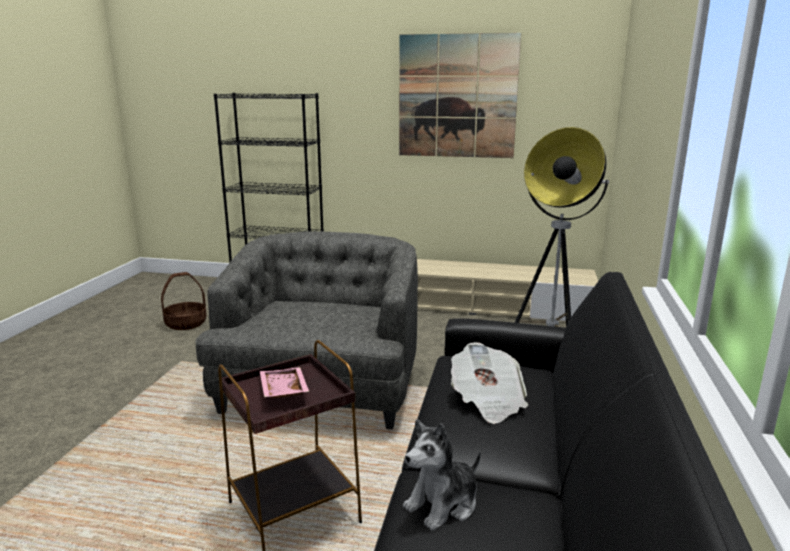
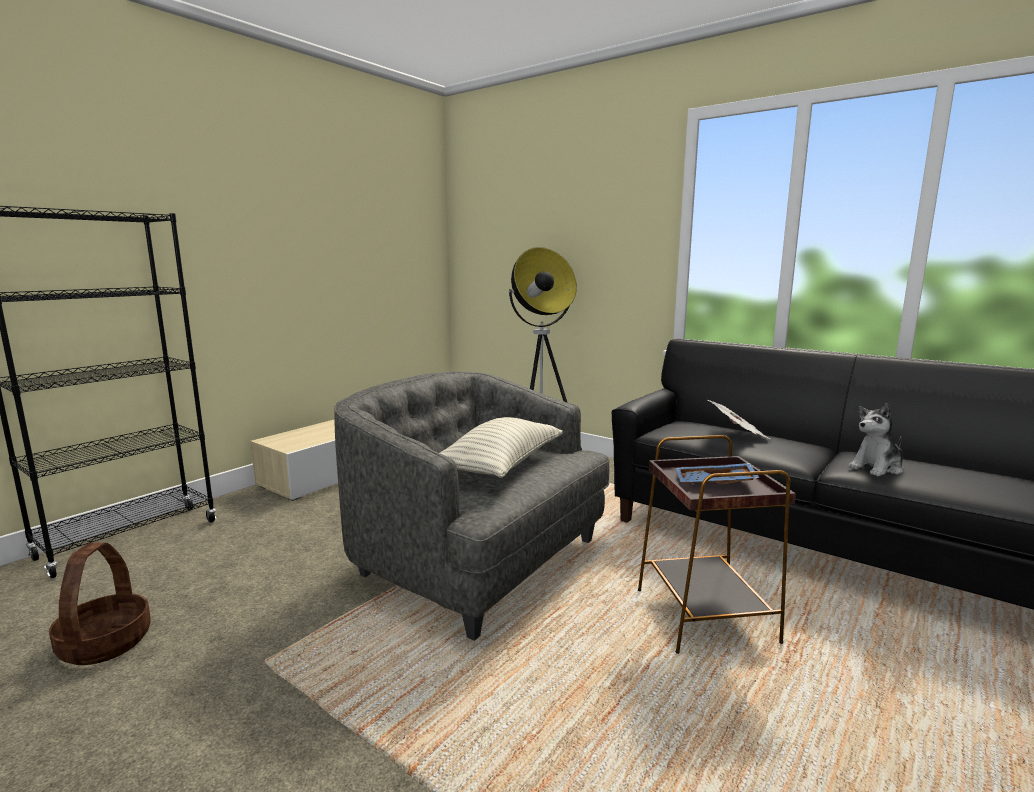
camera: 65 degrees left, 5 degrees down
(282, 391) = (715, 483): pink tray -> blue tray
(309, 317) = (500, 466): none -> pillow
(443, 504) = (877, 468): plush toy -> plush toy turned 75 degrees clockwise
(457, 97) = (327, 228): picture -> none

